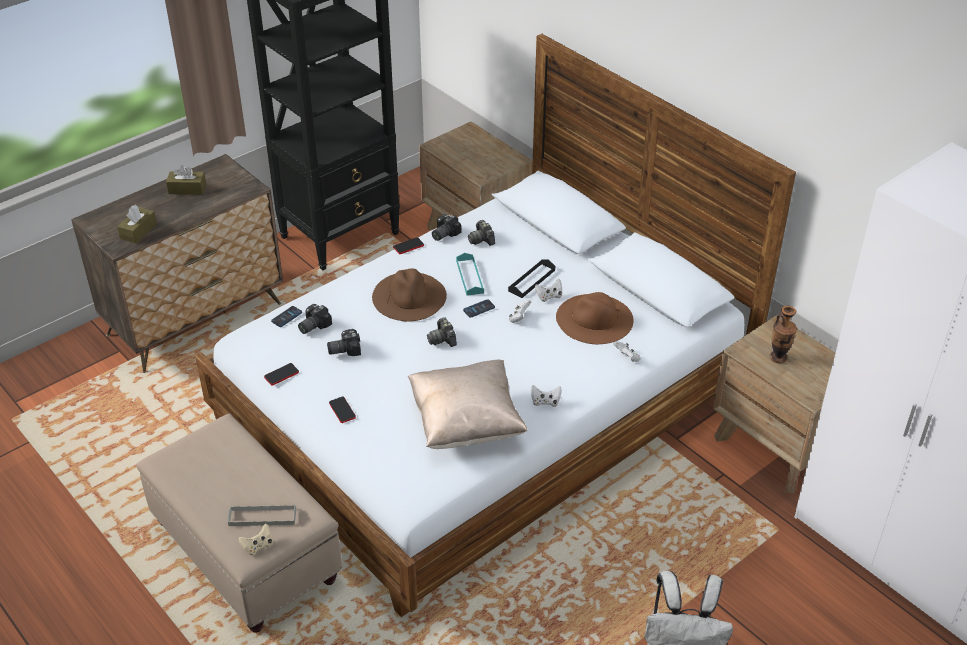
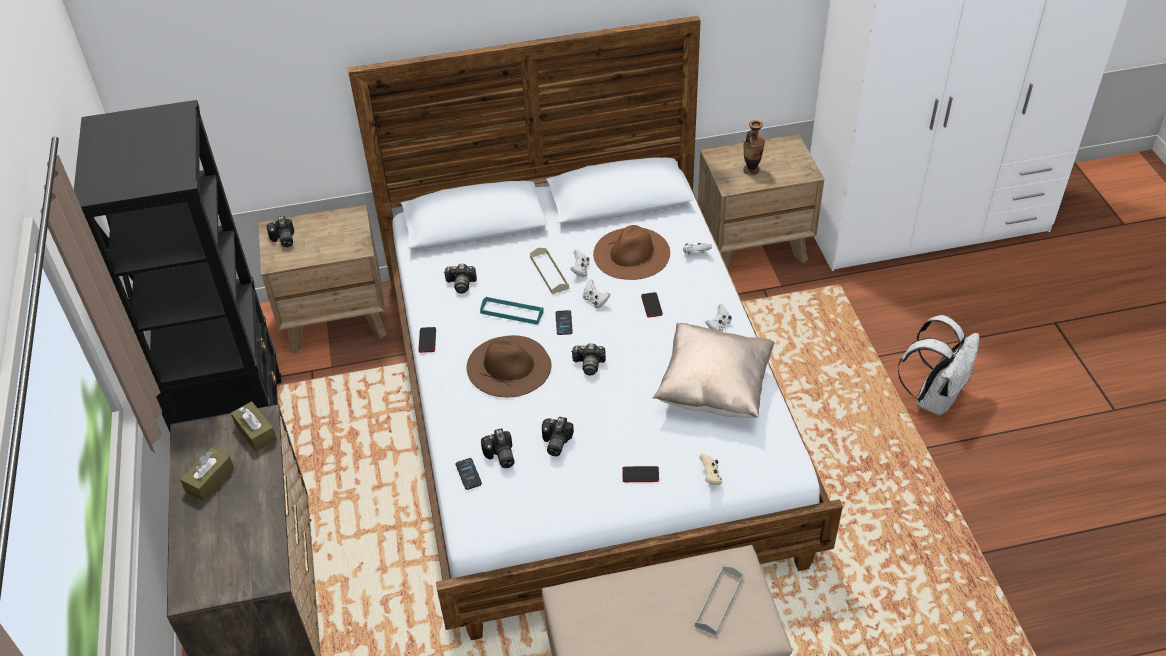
camera: 60 degrees left, 5 degrees up
(138, 231) = (254, 550): brown tissue box -> brown tissue box (256, 432)
(258, 546) = (756, 617): beige game controller -> beige game controller (710, 476)
(281, 375) = (556, 507): phone -> phone (651, 305)
(443, 234) = (429, 308): camera -> camera (283, 239)
(531, 280) = (549, 272): black tray -> beige tray

